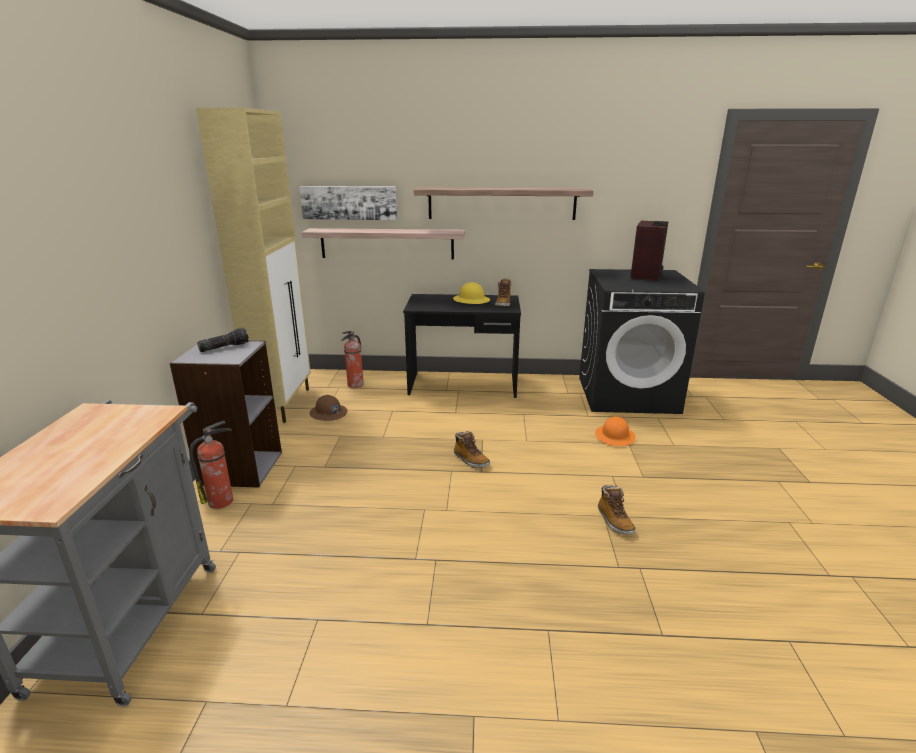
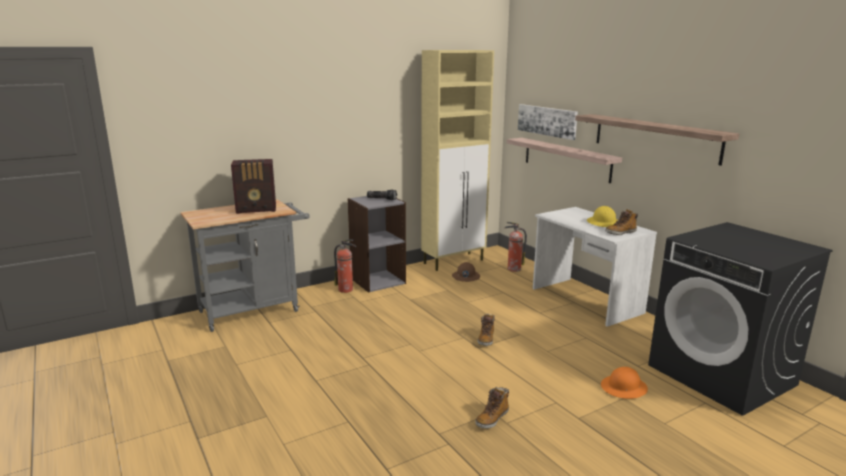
camera: 55 degrees right, 5 degrees down
(463, 385) = (585, 301): black desk -> white desk
(646, 275) = (767, 242): radio -> radio (257, 209)

